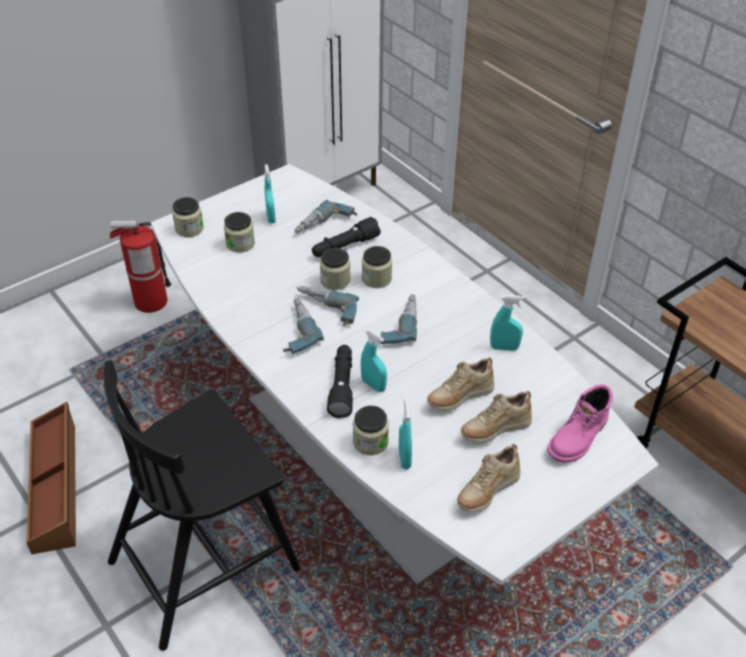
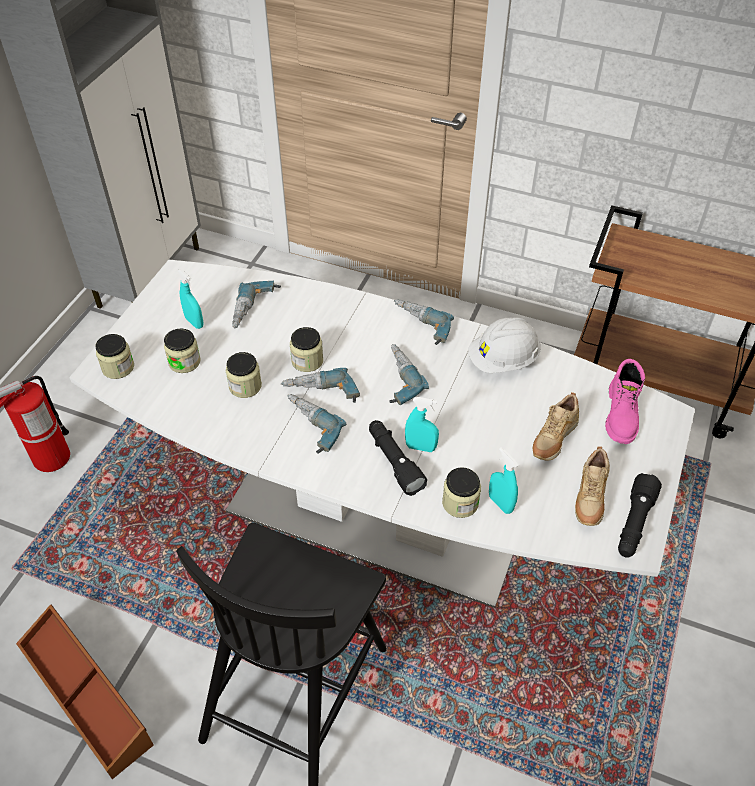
camera: 30 degrees left, 5 degrees up
(345, 247) = (290, 323): black flashlight -> black flashlight (634, 524)
(376, 279) = (344, 343): jar -> jar (245, 386)
(451, 291) = (418, 326): none -> power drill
(459, 398) = (502, 424): beige shoe -> none
(504, 347) = (503, 360): turquoise spray bottle -> white hard hat

